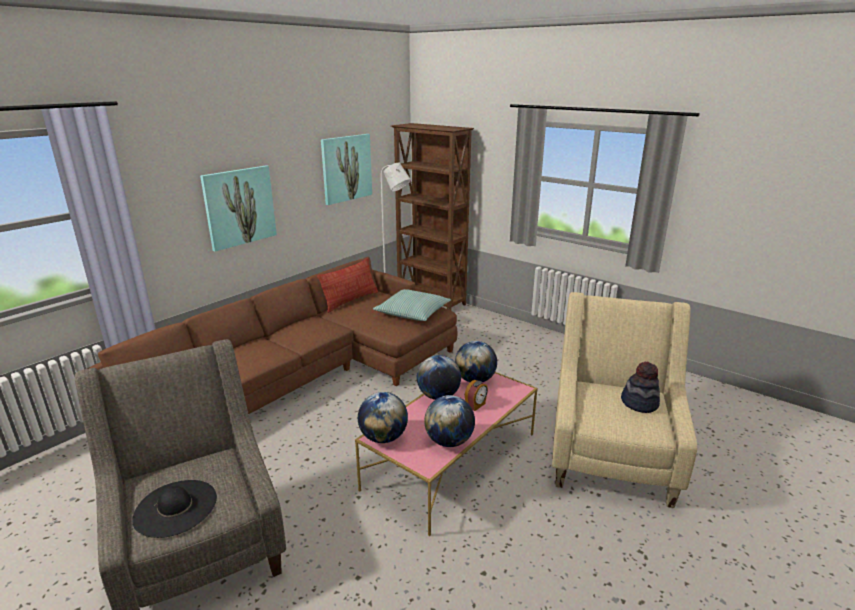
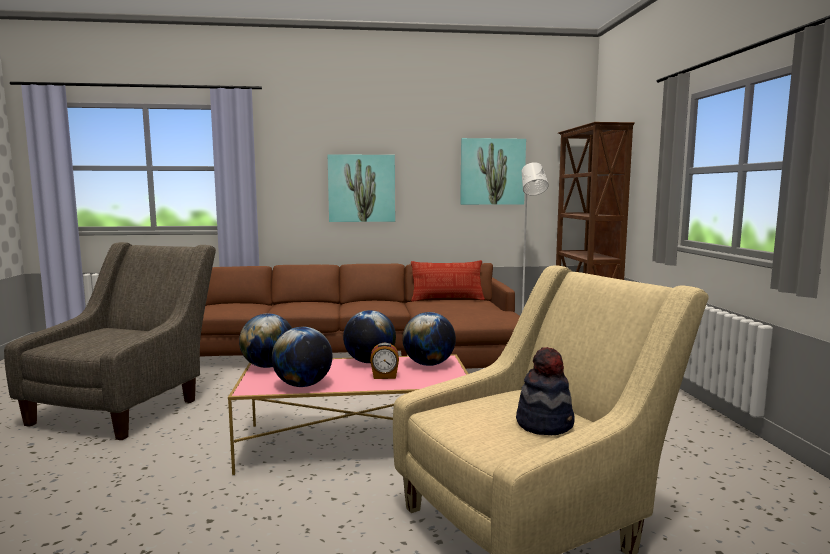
camera: 45 degrees right, 15 degrees down
(175, 507) = (84, 340): black hat -> none
(412, 312) = (479, 314): pillow -> none

